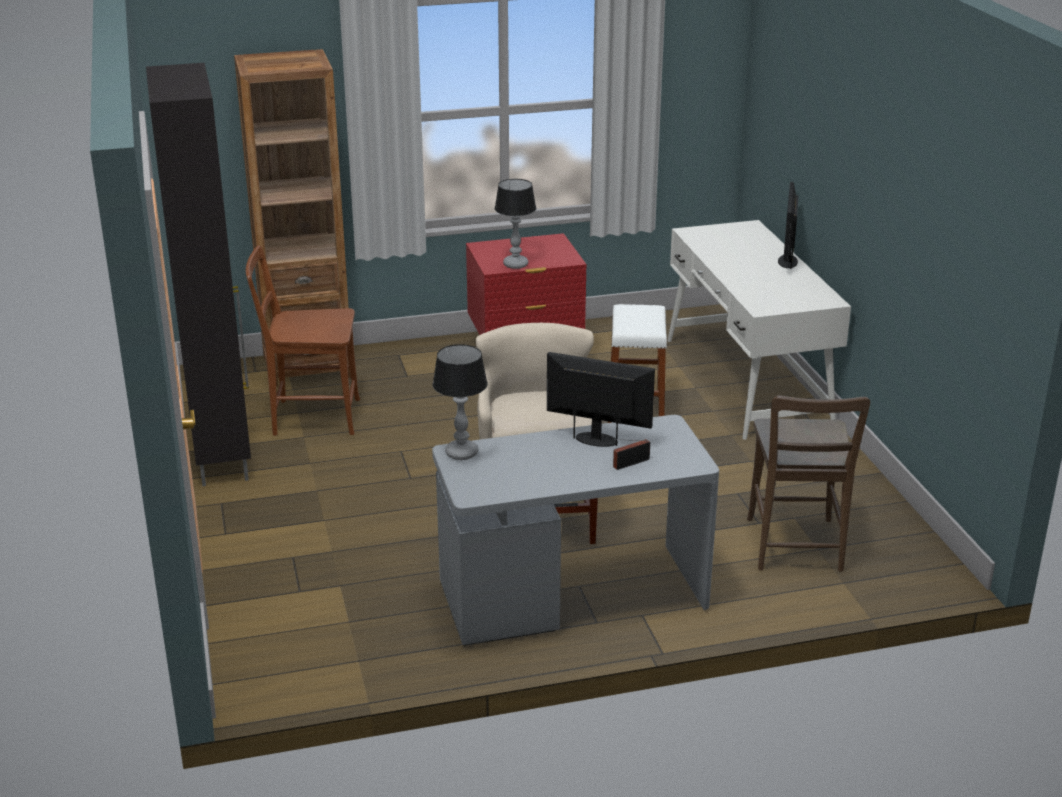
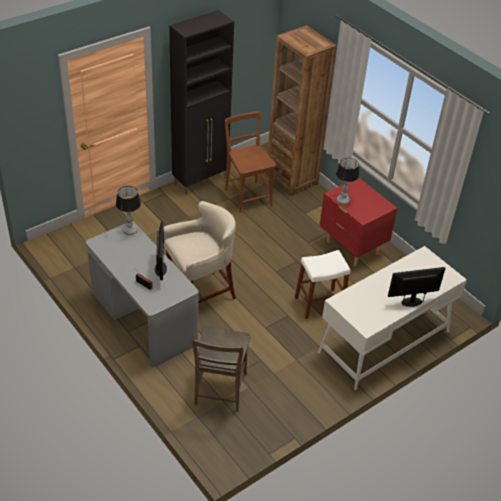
camera: 65 degrees right, 15 degrees up
(795, 548) = (219, 392): brown chair -> brown chair turned 60 degrees counterclockwise

